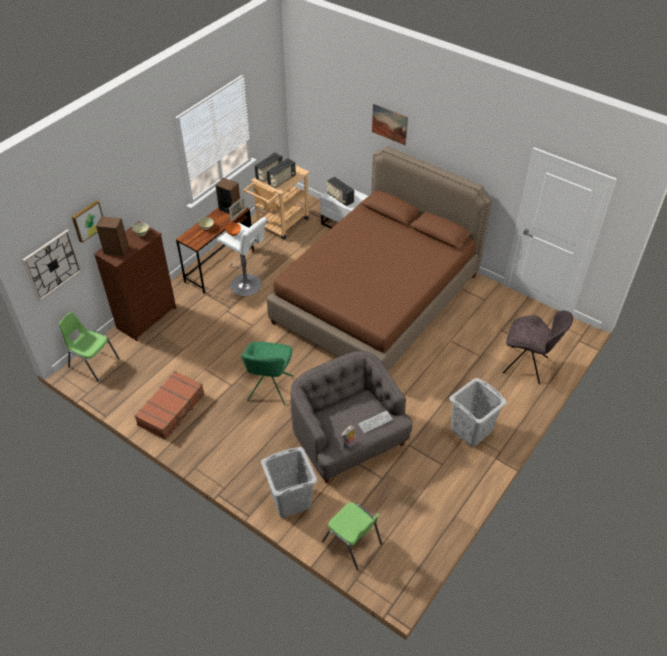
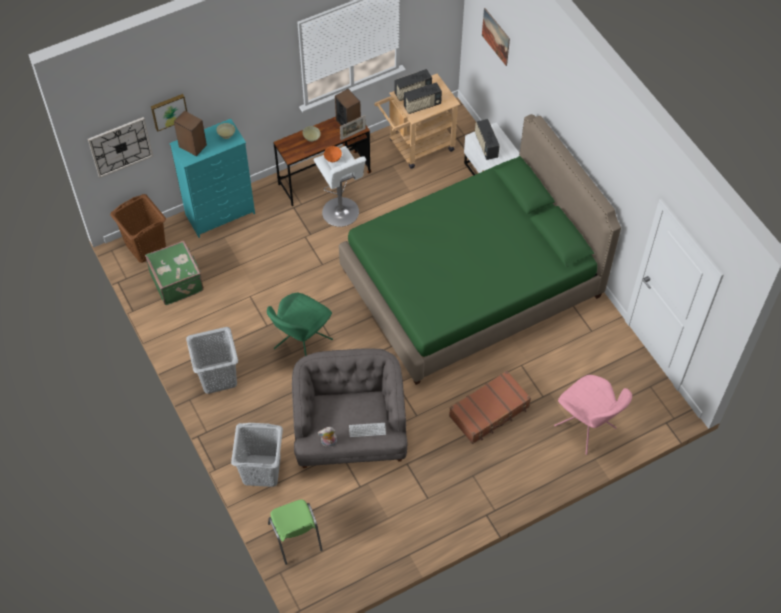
camera: 25 degrees right, 10 degrees up
(93, 363) = (146, 246): green chair -> brown laundry basket
(135, 379) = (177, 281): none -> green suitcase
(147, 318) = (221, 214): brown dresser -> turquoise dresser
(172, 410) = (197, 329): brown suitcase -> brown suitcase (489, 412)
(376, 299) = (471, 283): brown bed -> green bed
(389, 124) = (546, 94): picture -> picture (496, 36)
(470, 430) = (479, 475): grey laundry basket -> grey laundry basket (217, 377)
(527, 366) = (586, 428): grey chair -> pink chair

